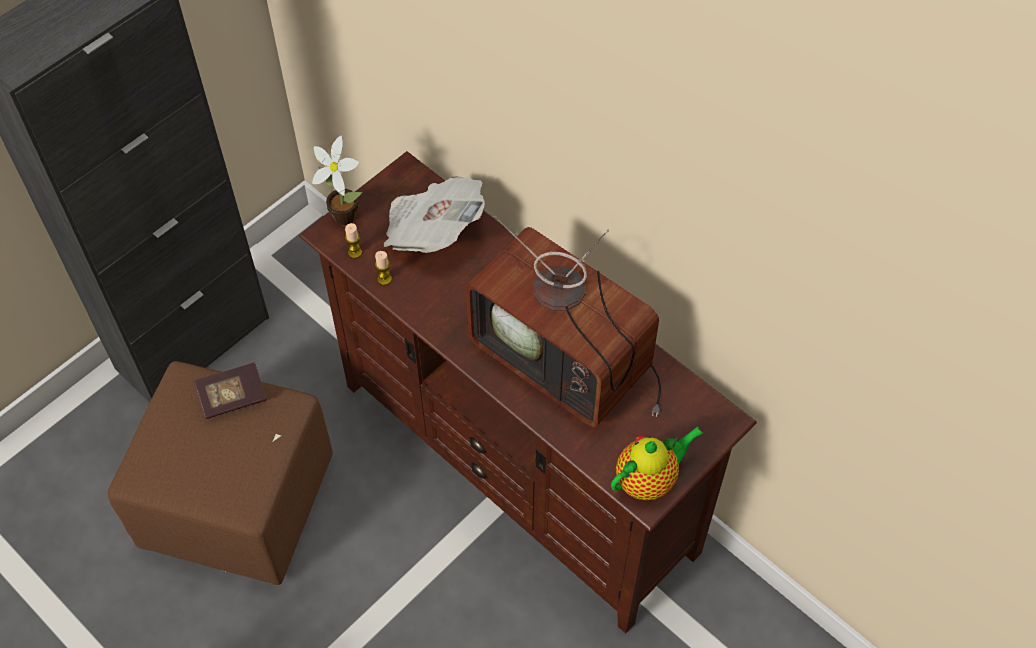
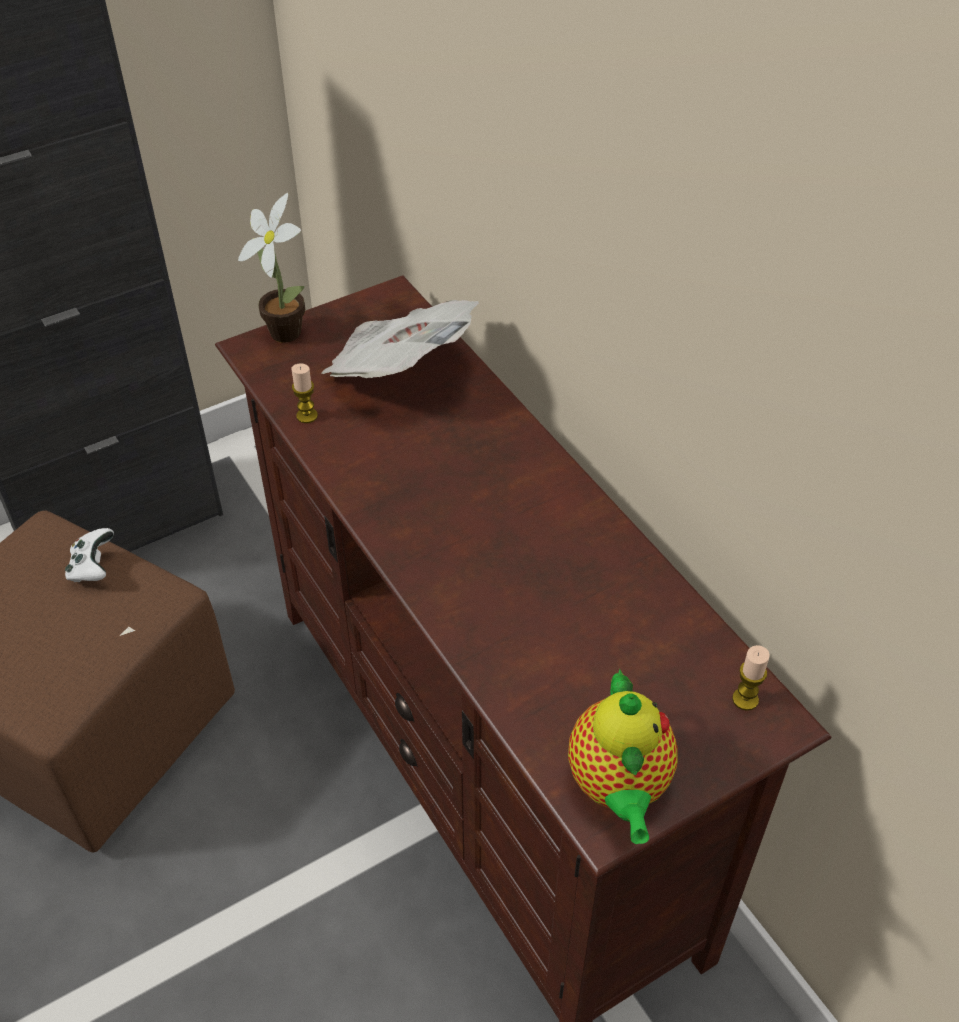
camera: 15 degrees right, 10 degrees down
(232, 397) = (92, 567): book -> white game controller
(355, 252) = (280, 376): candle -> candle (745, 699)
(567, 359) = (539, 574): television -> none
(649, 479) = (619, 787): teapot -> teapot turned 105 degrees clockwise

